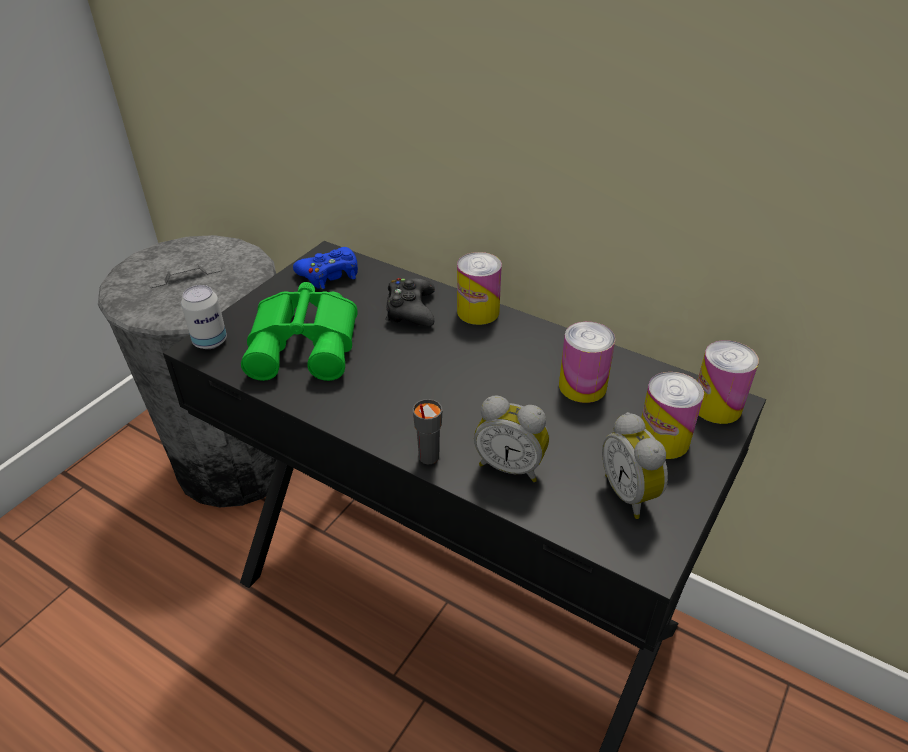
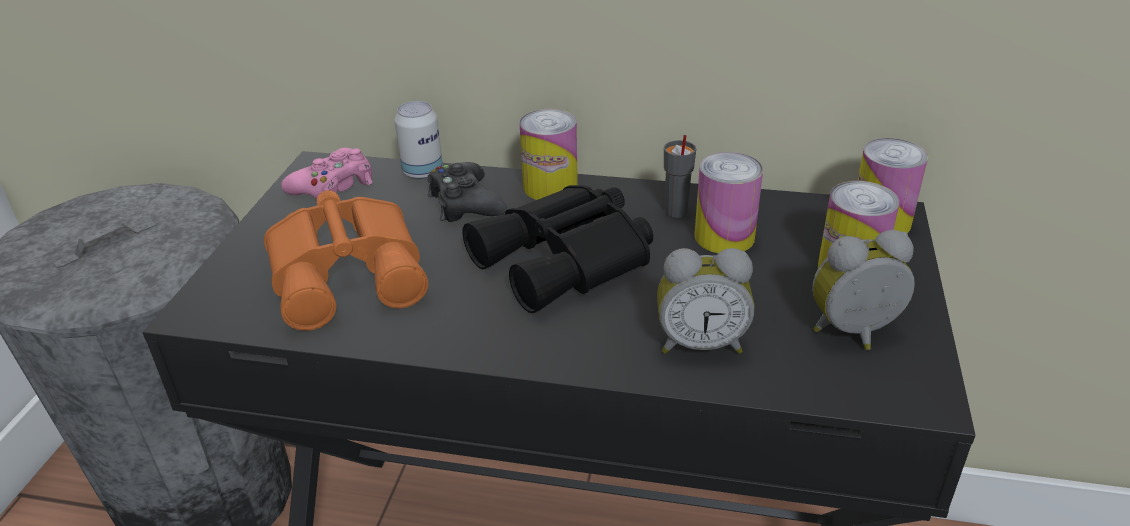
camera: 20 degrees left, 5 degrees down
(210, 341) = (208, 301): can -> can (423, 172)
(307, 343) = (350, 271): green binoculars -> orange binoculars
(329, 275) = (333, 187): blue game controller -> pink game controller
(428, 457) = (593, 361): grey cup -> grey cup (675, 212)
(455, 374) = (567, 260): none -> black binoculars
(631, 494) = (855, 335): alarm clock -> alarm clock turned 120 degrees clockwise

